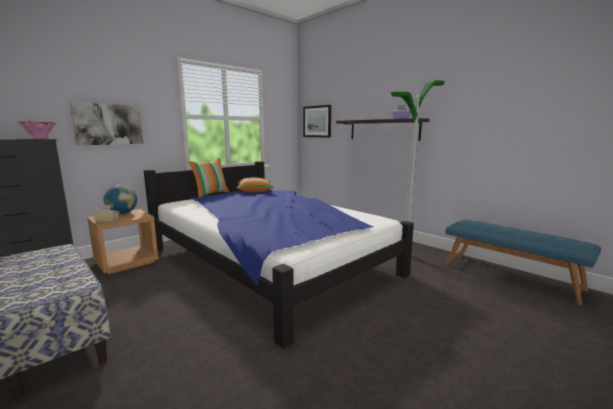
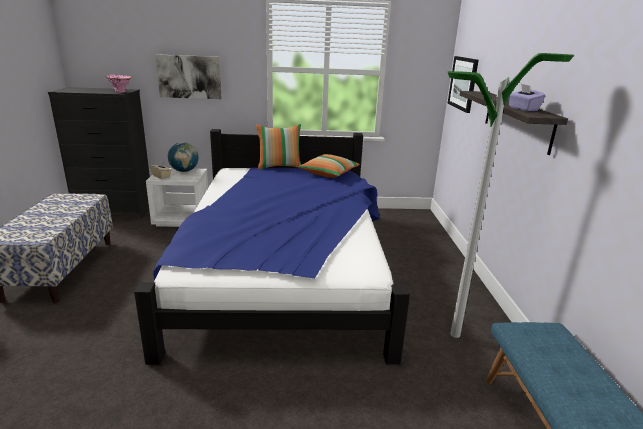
camera: 40 degrees right, 10 degrees up
(127, 262) = (182, 219): brown nightstand -> white nightstand

